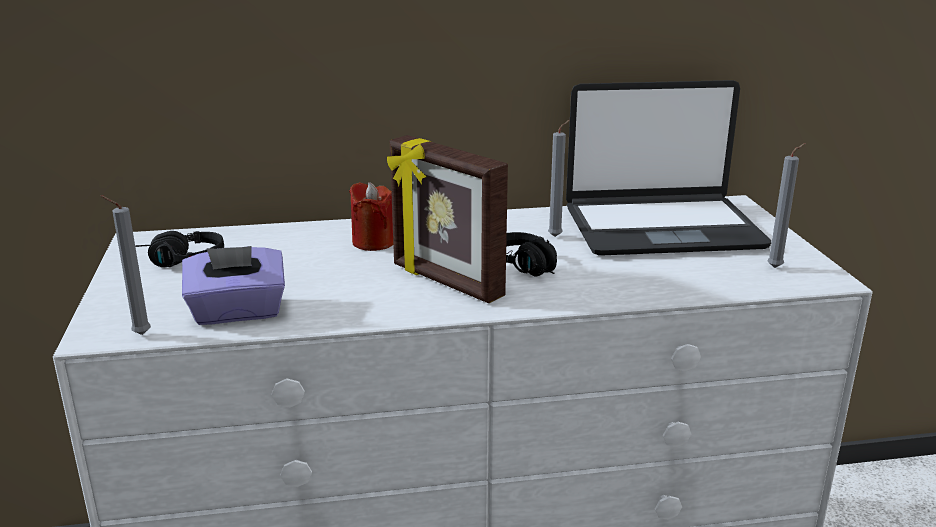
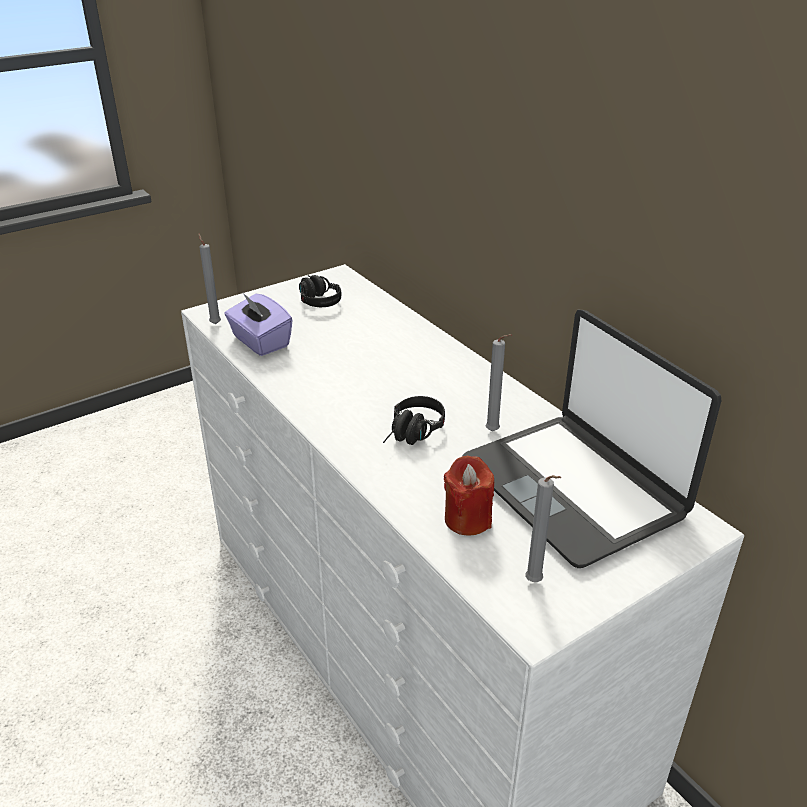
camera: 65 degrees right, 10 degrees up
(373, 242) = (405, 353): red candle -> red candle (467, 519)
(445, 282) = (359, 402): picture frame -> none

